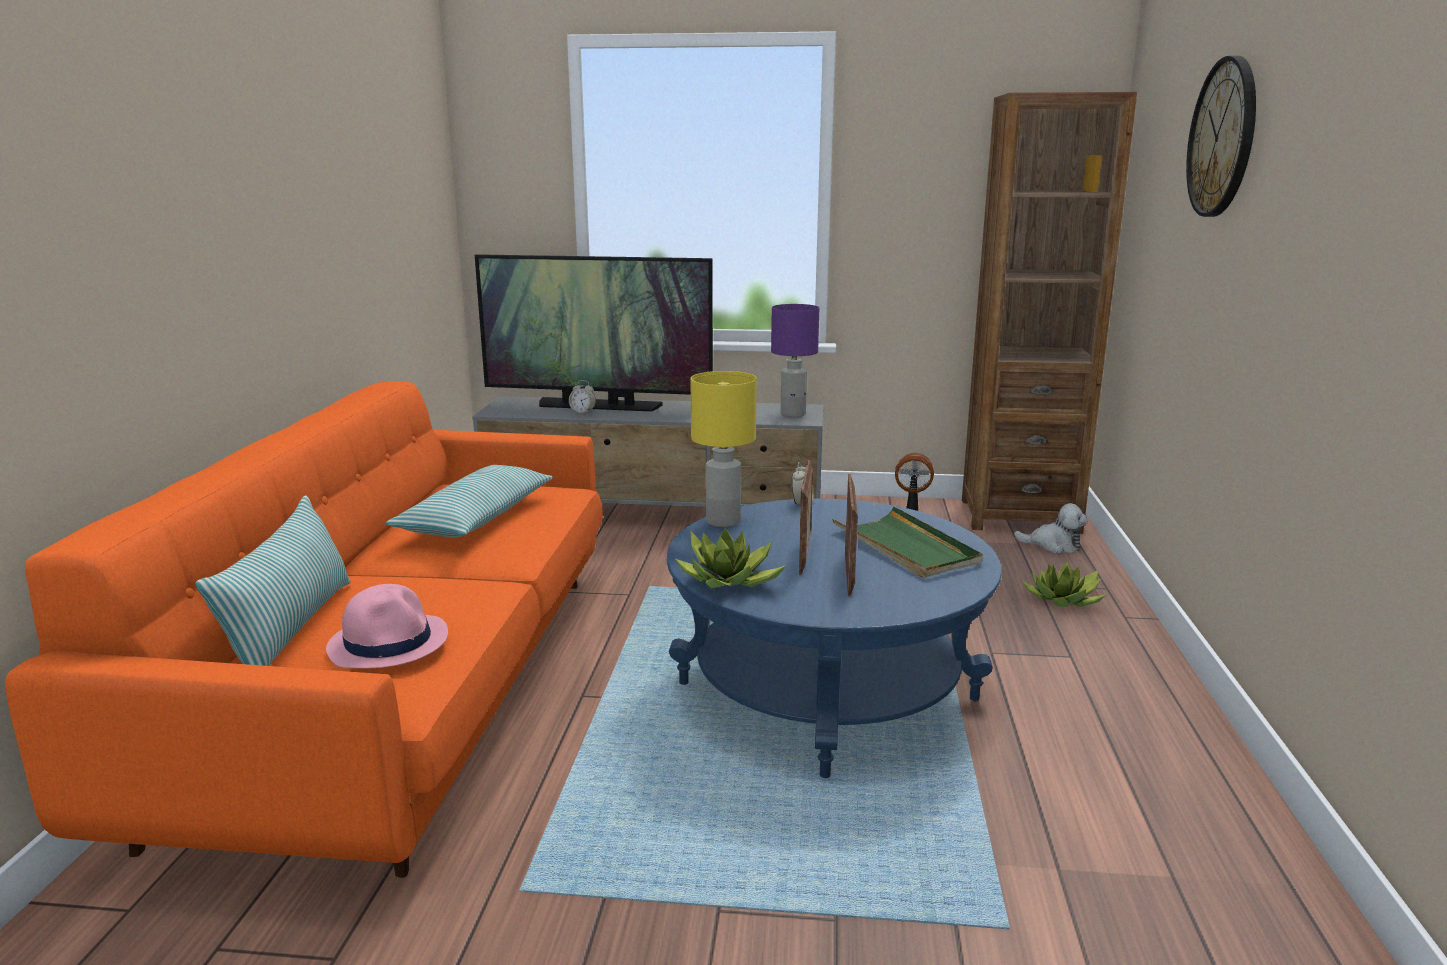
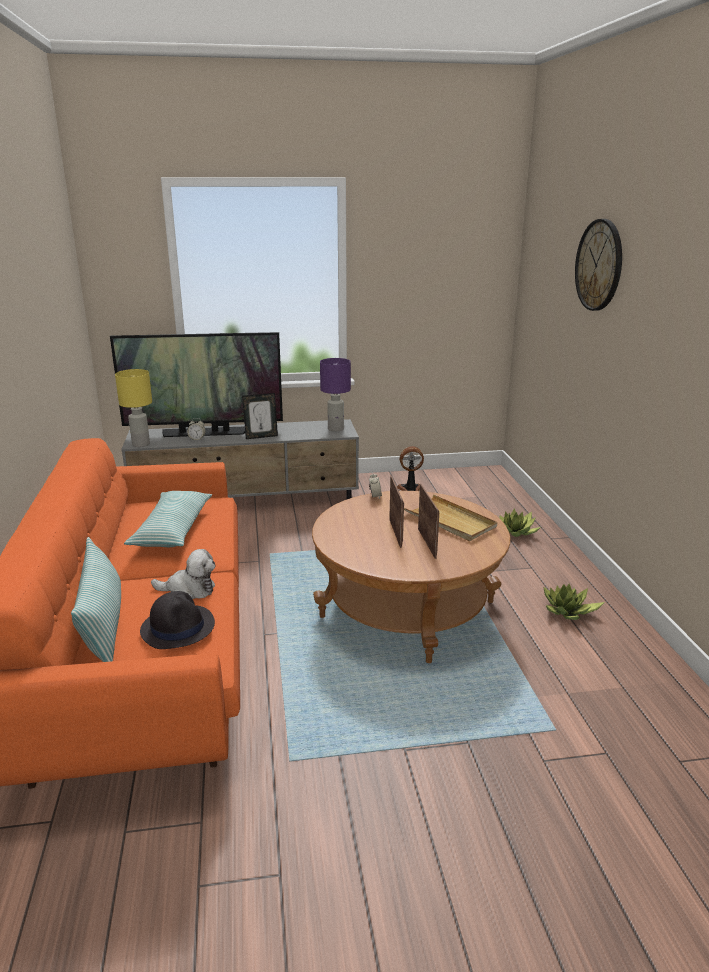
camera: 15 degrees left, 5 degrees up
(389, 642) = (178, 627): pink hat -> black hat
(675, 416) = (261, 436): none -> picture frame
(722, 522) = (335, 515): yellow table lamp -> yellow table lamp (140, 444)
(729, 582) = (363, 558): potted plant -> potted plant (568, 612)
(826, 691) = (407, 609): blue coffee table -> brown coffee table
(906, 547) = (450, 521): green tray -> beige tray
(1019, 516) = (471, 477): brown bookcase -> none
(1053, 545) = (497, 495): plush toy -> plush toy (189, 590)

